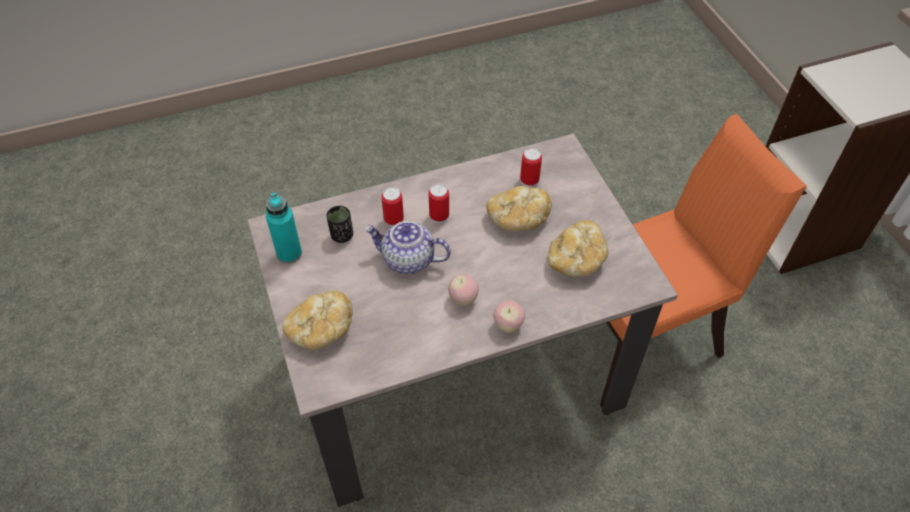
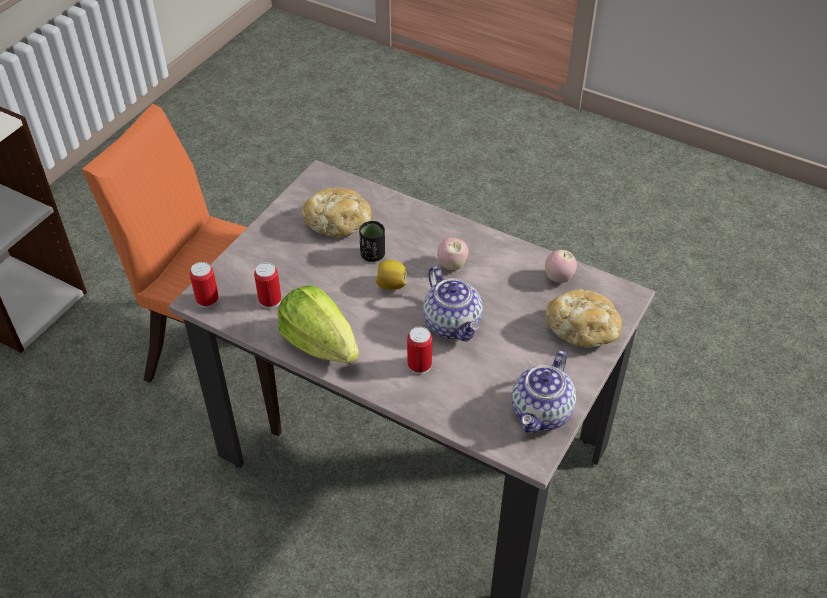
camera: 130 degrees left, 5 degrees down
(289, 253) = (542, 413): turquoise bottle -> teapot
(342, 235) = (479, 389): black cup -> black cup (372, 255)
(439, 216) = (380, 336): can -> can (207, 300)
(464, 183) = (320, 343): none -> lettuce
(480, 250) = (391, 285): none -> lemon
(508, 325) = (446, 227): apple -> apple (558, 278)
(517, 219) = (328, 282): bread -> none

